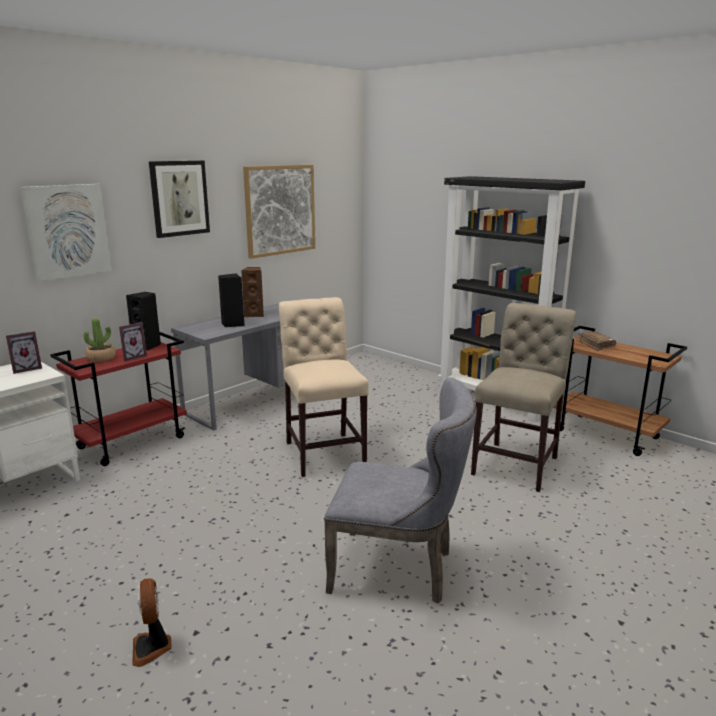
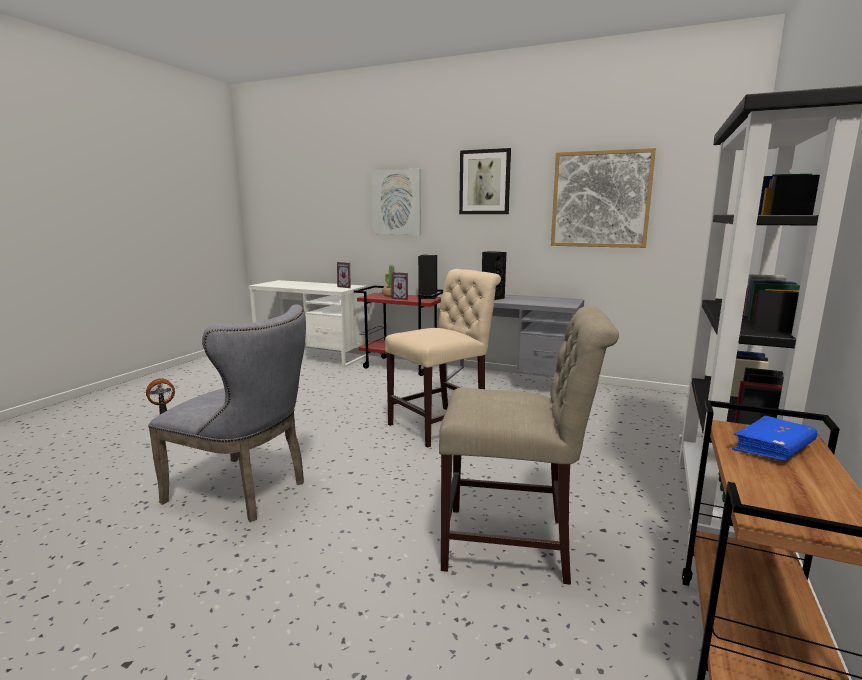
camera: 70 degrees right, 5 degrees down
(255, 315) = (530, 299): brown speaker -> none
(400, 569) = (246, 491): grey chair -> grey chair turned 60 degrees counterclockwise
(595, 345) = (772, 448): brown book -> blue book

